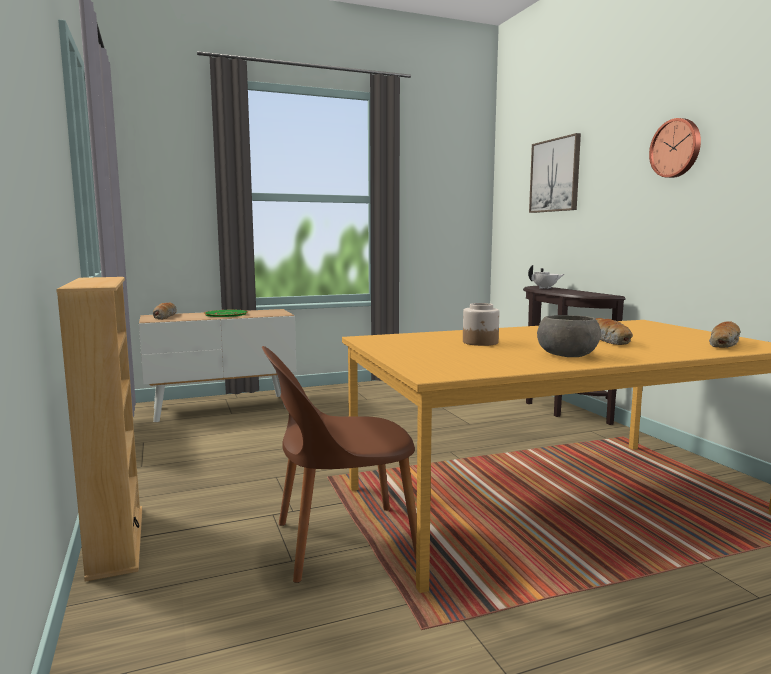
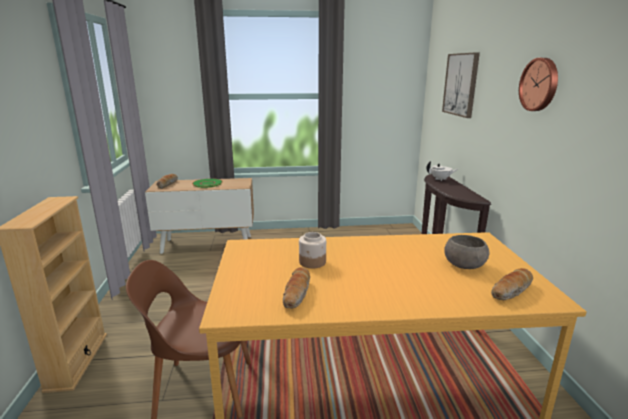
camera: 15 degrees right, 10 degrees up
(567, 355) = (355, 294): grey bowl -> grey bowl (465, 264)
(609, 340) = (417, 271): bread -> bread (297, 294)

